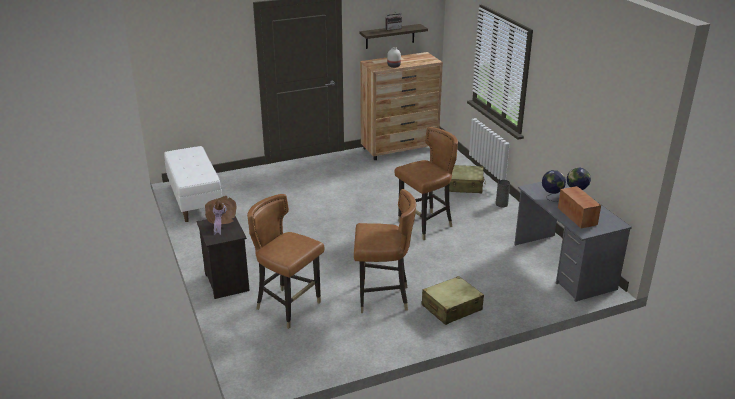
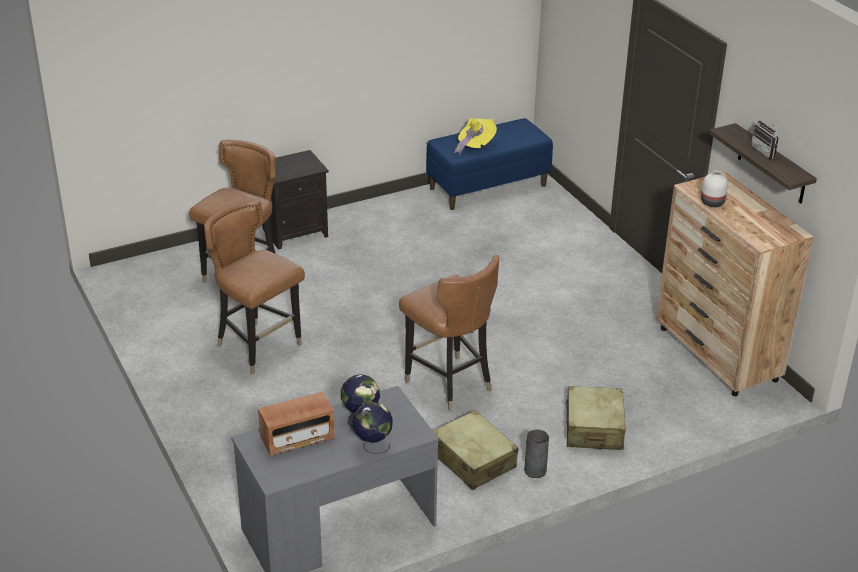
camera: 85 degrees right, 5 degrees up
(194, 199) = (488, 186): white bench -> blue bench
(197, 170) = (474, 146): none -> yellow hat
(221, 223) = (305, 164): brown hat -> none
(382, 298) = (258, 347): brown chair -> brown chair turned 135 degrees clockwise
(451, 308) = (234, 405): beige suitcase -> beige suitcase (473, 460)

